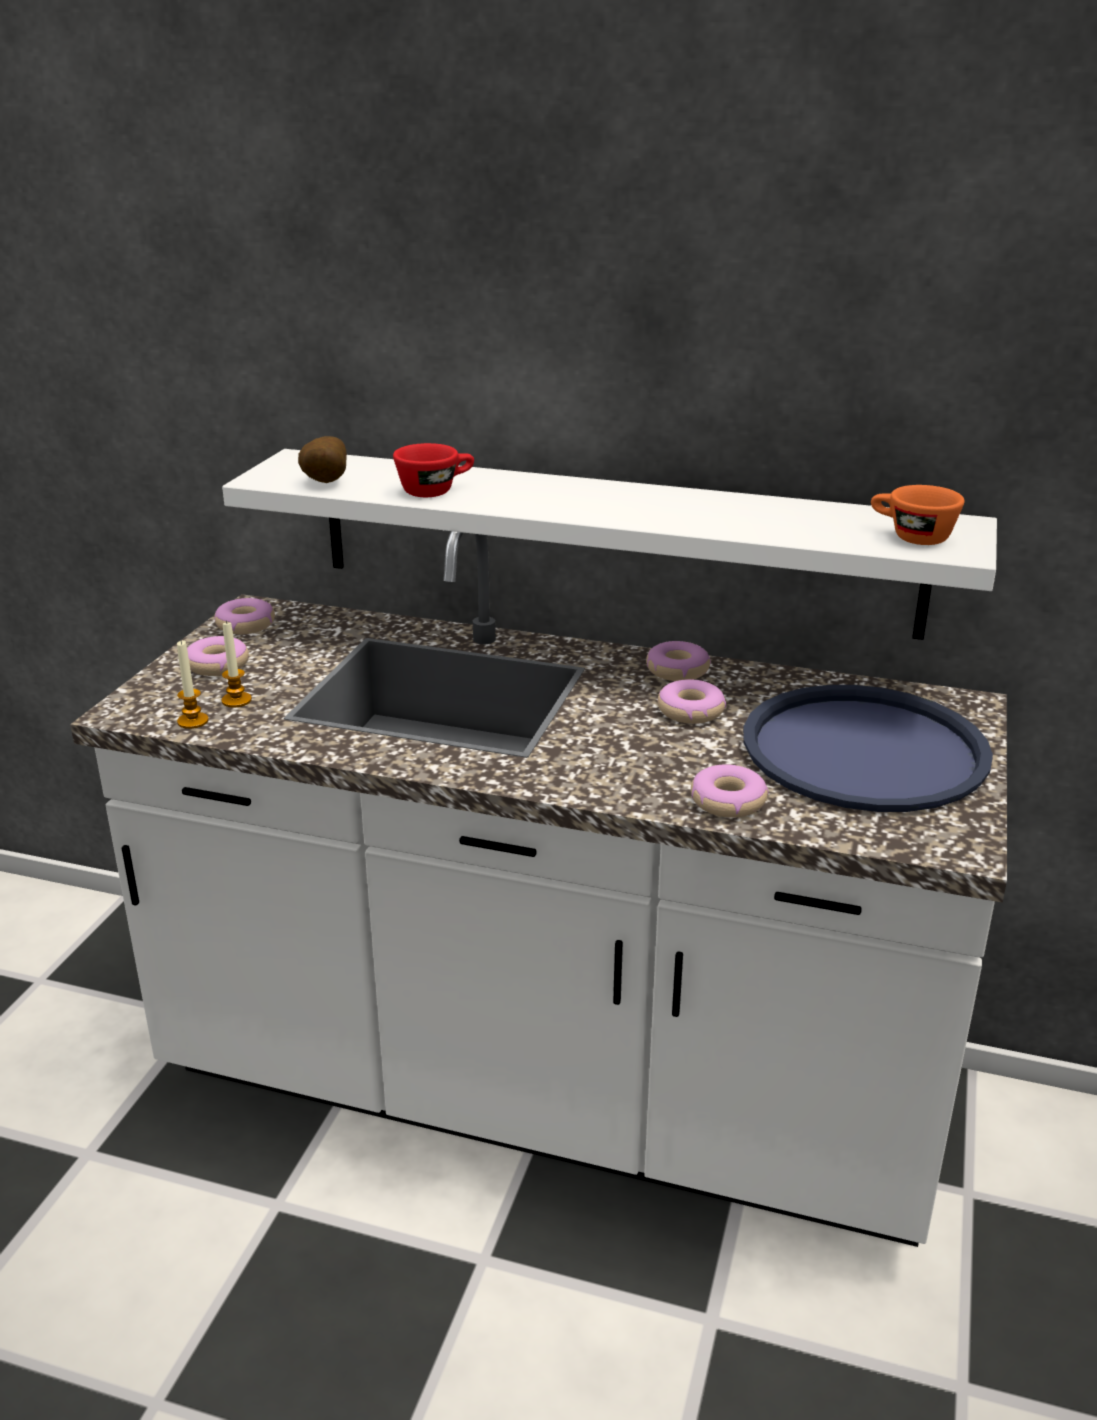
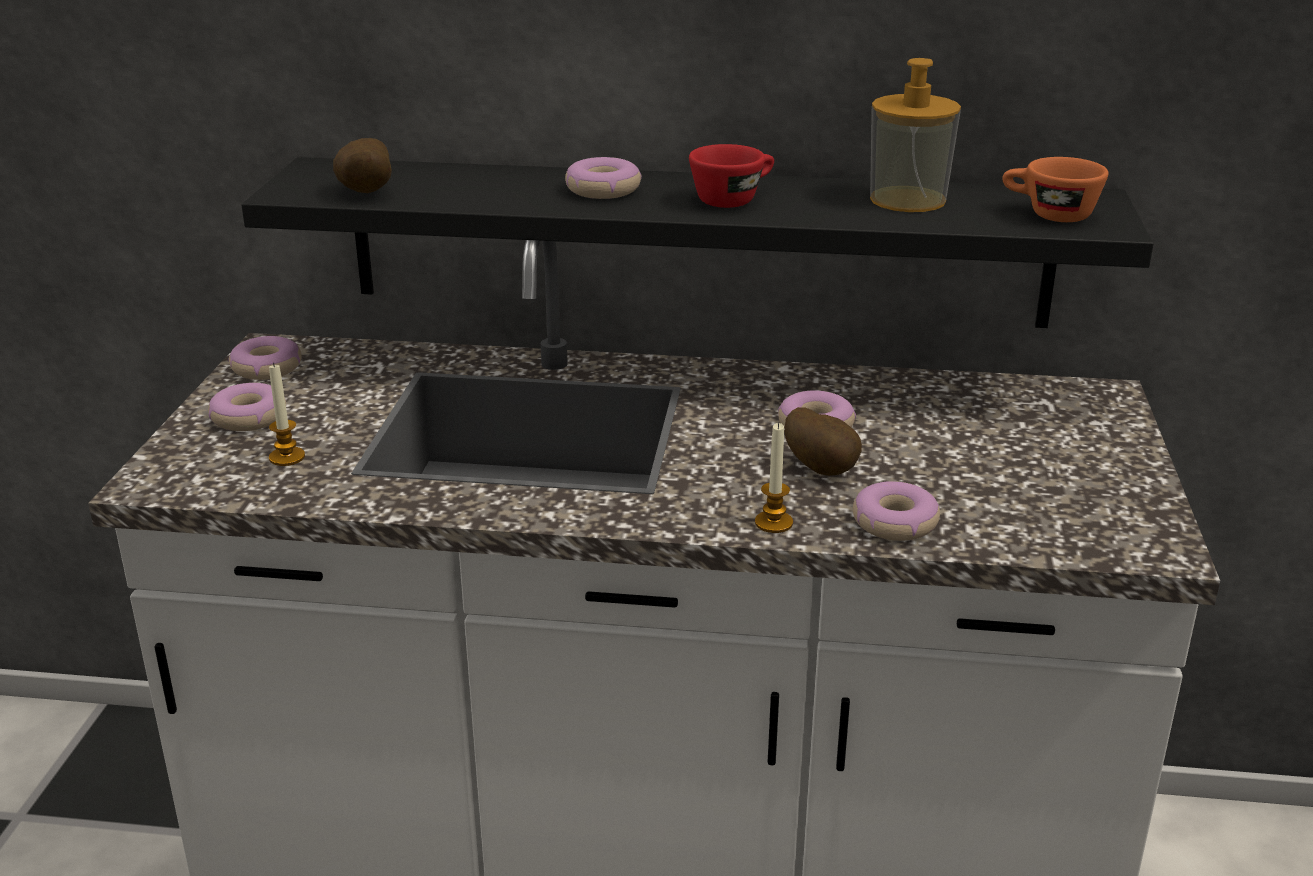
camera: 10 degrees left, 0 degrees up
(193, 721) = (242, 486): candle -> candle (773, 523)
(435, 490) = (500, 194): red cup -> red cup (733, 199)
(612, 541) = (696, 242): white shelf -> black shelf
(677, 670) = (783, 382): donut -> donut (602, 190)
(682, 749) = (823, 469): none -> potato
(788, 515) = (907, 199): none -> soap dispenser
(864, 750) = (1018, 453): blue tray -> none

